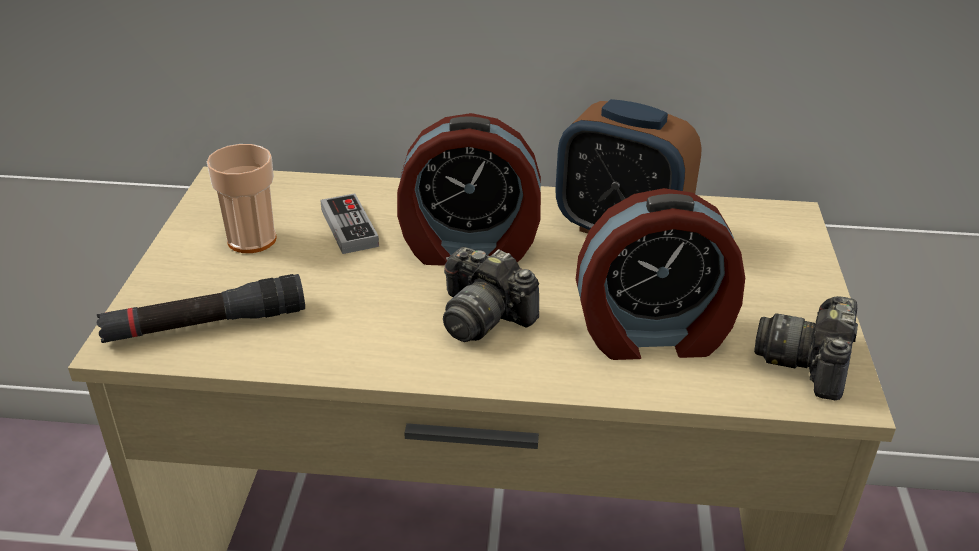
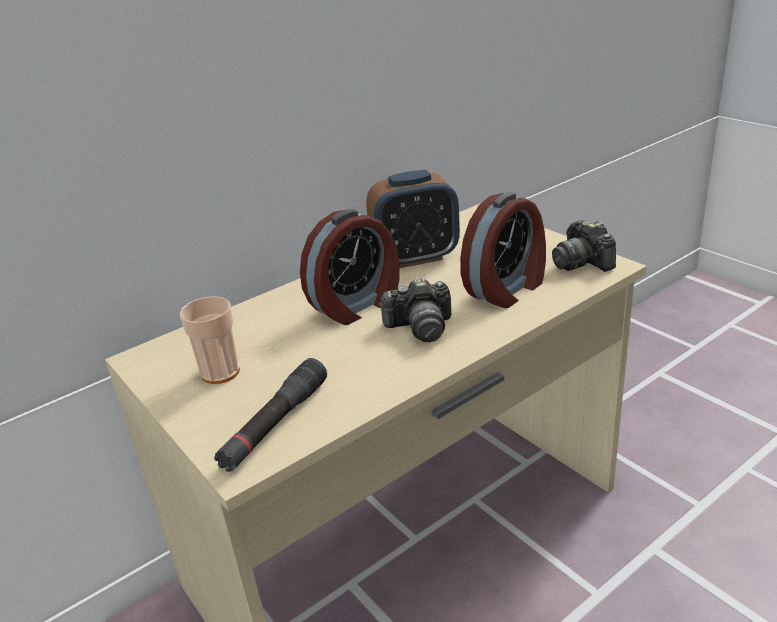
camera: 40 degrees left, 5 degrees down
(349, 228) = (271, 333): game controller -> none

